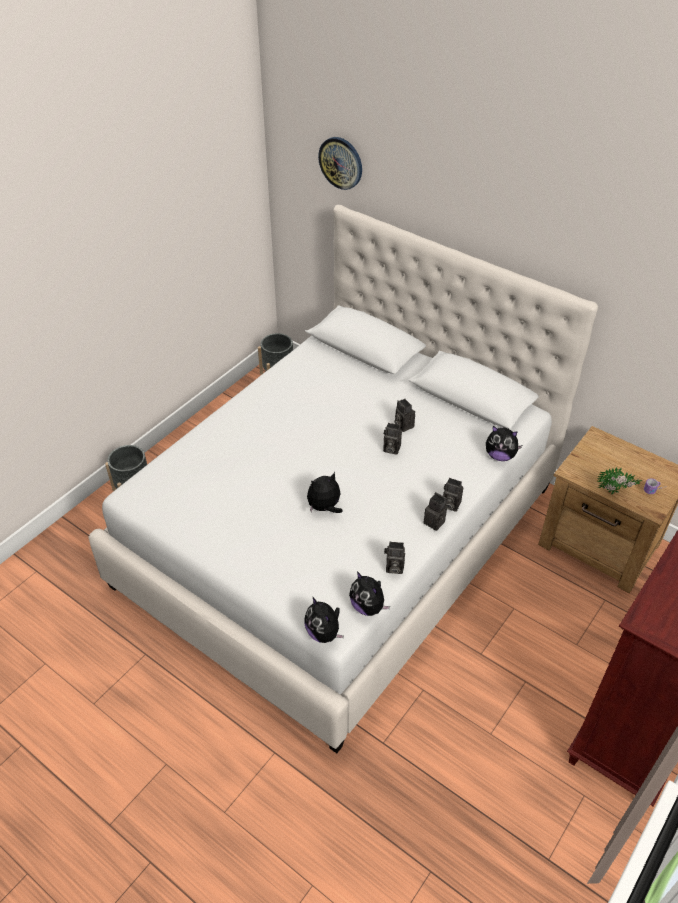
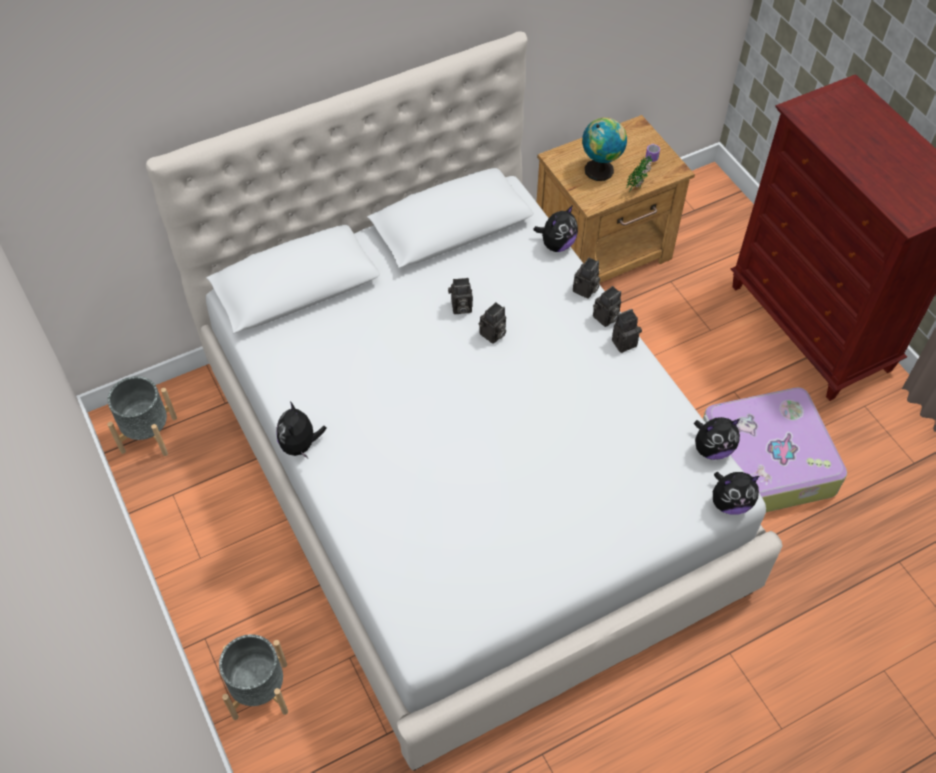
camera: 65 degrees left, 10 degrees up
(325, 508) = (552, 435): plush toy -> plush toy (300, 445)
(341, 162) = (119, 107): wall clock -> none
(393, 568) = (670, 405): camera -> camera (585, 290)
(467, 727) = (765, 463): none -> suitcase
(609, 465) = (601, 169): none -> globe

